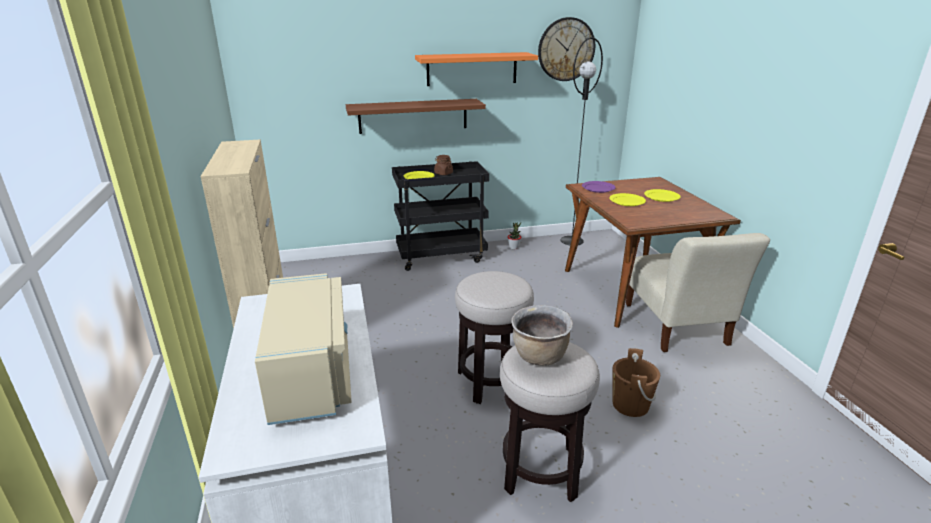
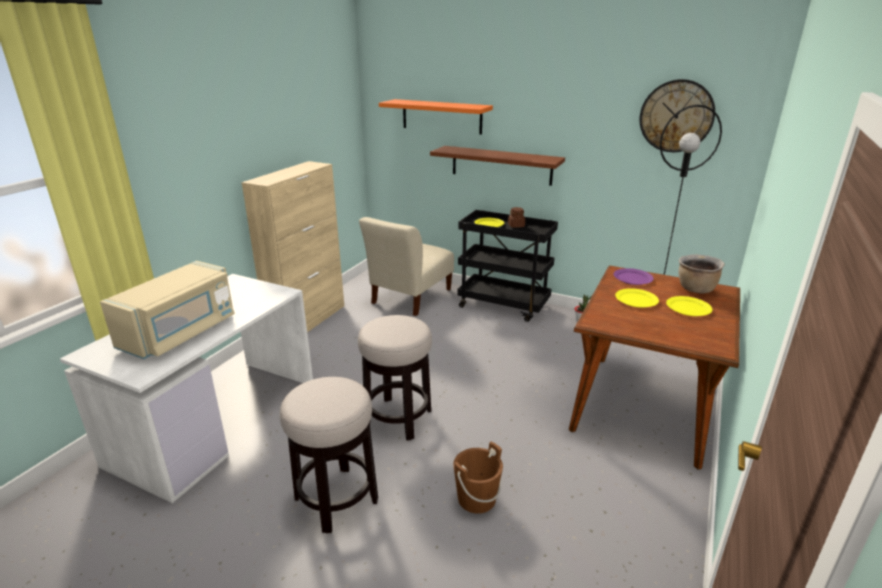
camera: 40 degrees right, 0 degrees up
(472, 69) = (563, 126): orange shelf -> orange shelf (441, 116)
(539, 357) = (321, 391): brown cooking pot -> brown cooking pot (695, 289)
(676, 327) = (636, 461): beige chair -> beige chair (409, 298)

